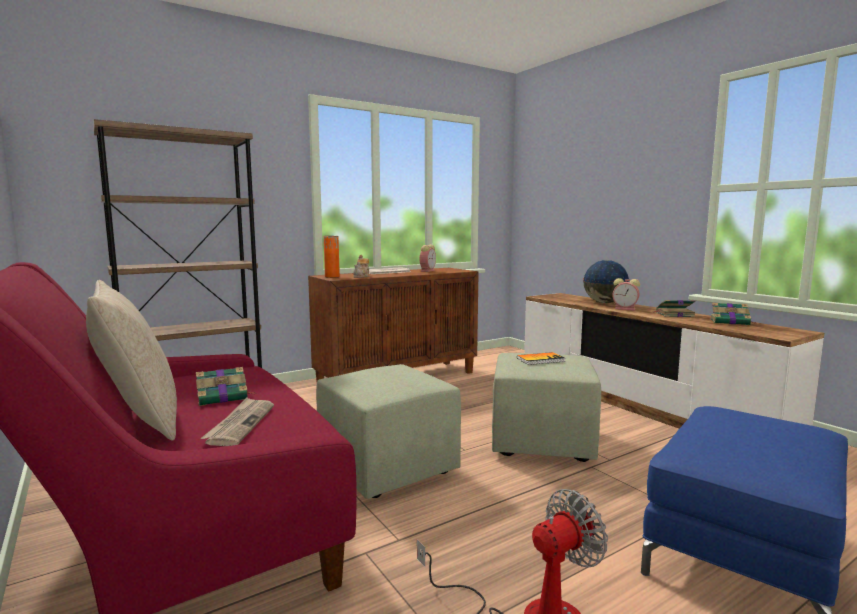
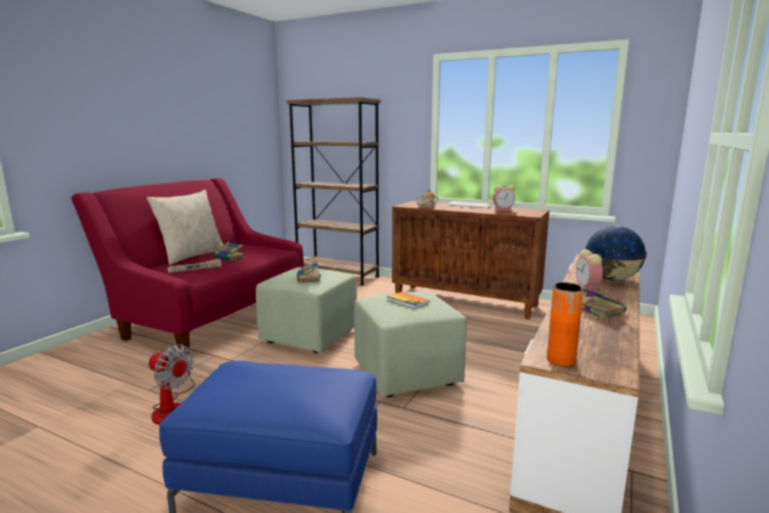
camera: 60 degrees right, 5 degrees up
(332, 277) = (413, 204): orange vase -> orange vase (561, 360)
(730, 322) = (604, 335): book -> book (308, 278)

